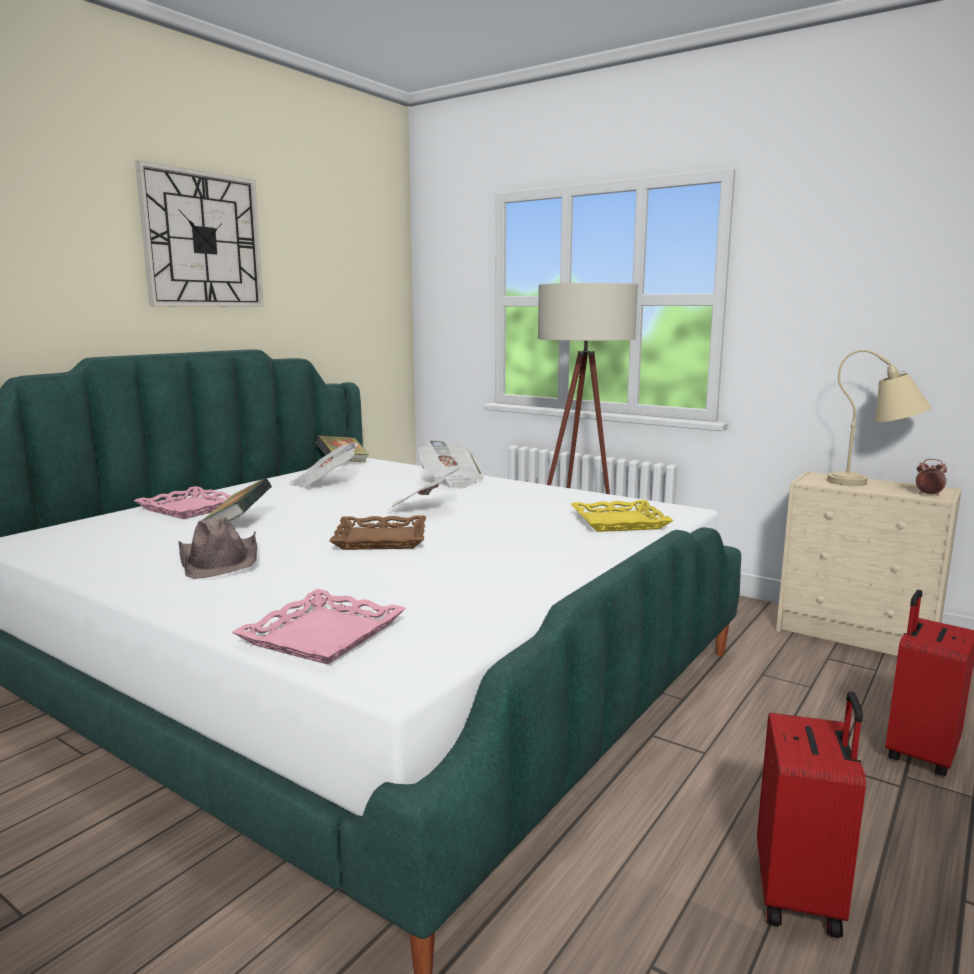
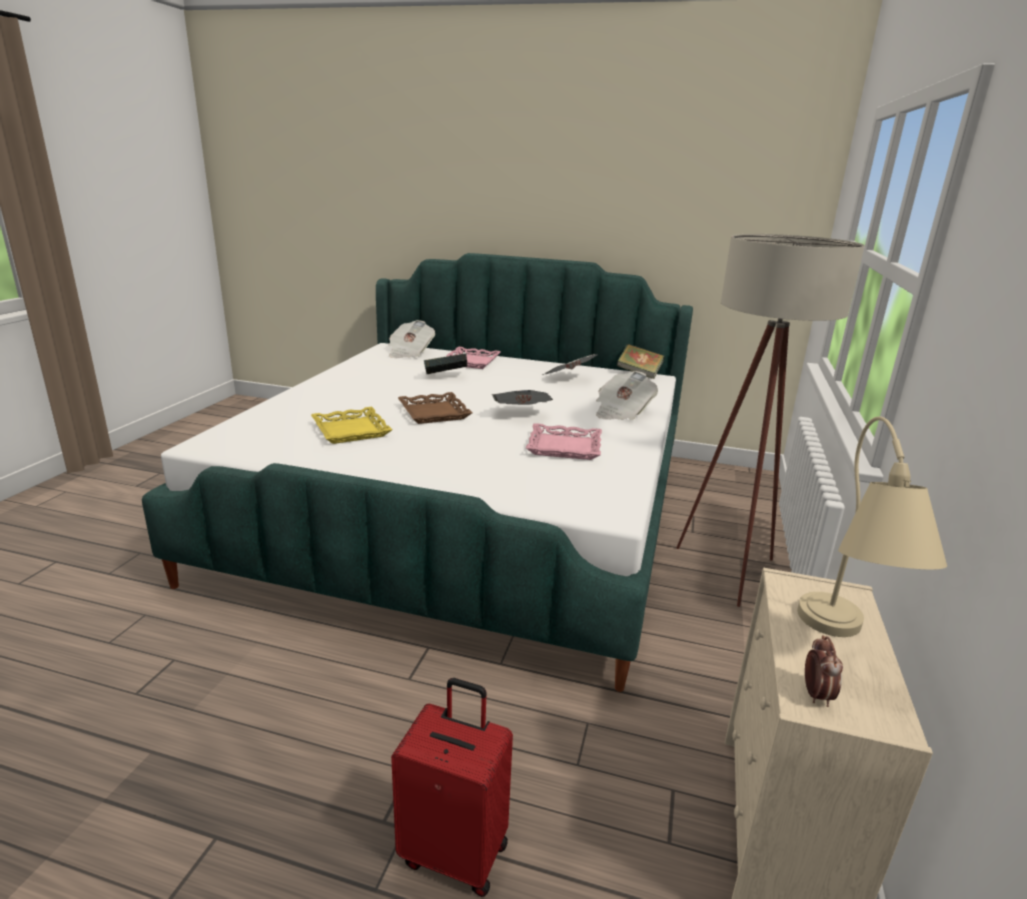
camera: 70 degrees right, 10 degrees up
(79, 532) = (409, 353): none -> newspaper
(203, 240) = (574, 172): wall clock -> none
(220, 559) = (374, 386): brown hat -> none
(322, 635) = (259, 424): pink tray -> pink tray (564, 447)
(619, 522) = (542, 485): yellow tray -> yellow tray (352, 430)
(801, 895) = (227, 730): red suitcase -> none

